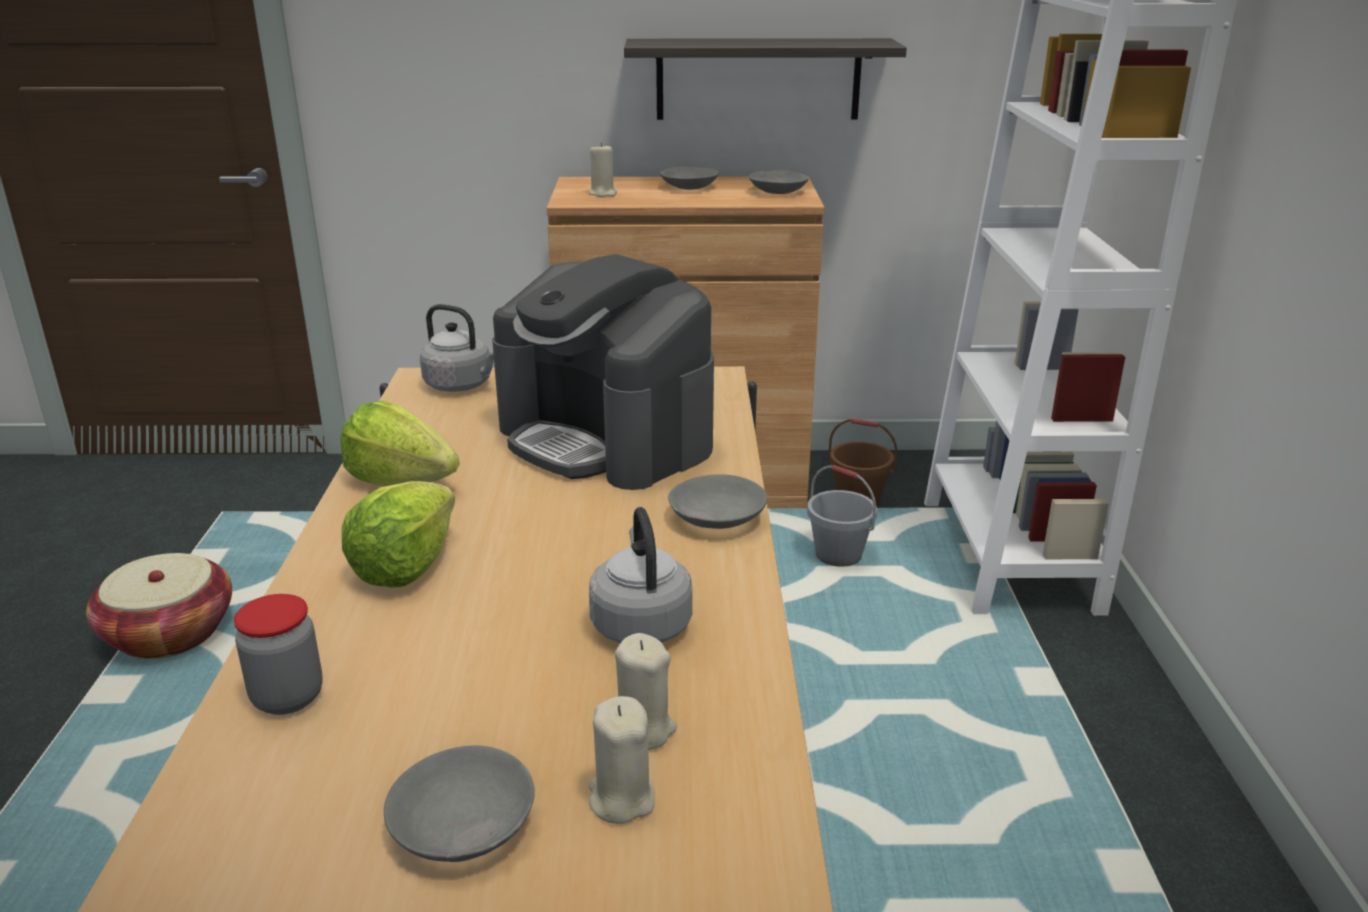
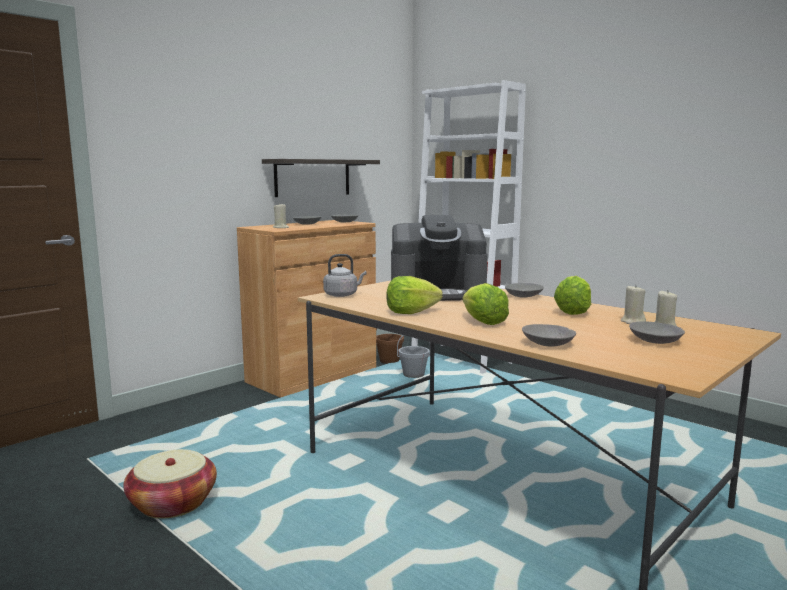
camera: 45 degrees left, 15 degrees down
(287, 697) = (548, 343): jar -> grey bowl
(640, 623) = (573, 312): grey kettle -> lettuce

